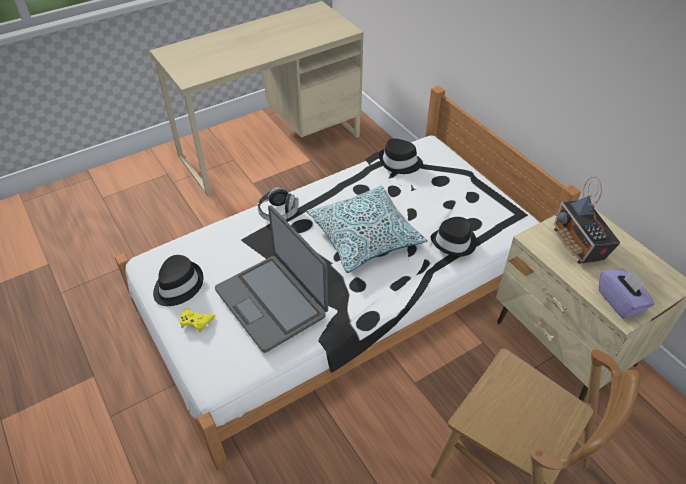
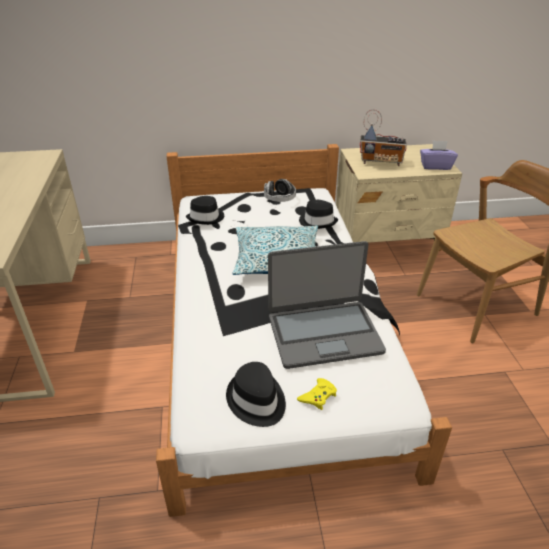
camera: 65 degrees left, 10 degrees down
(278, 212) = (205, 301): headphones -> headphones (279, 199)

